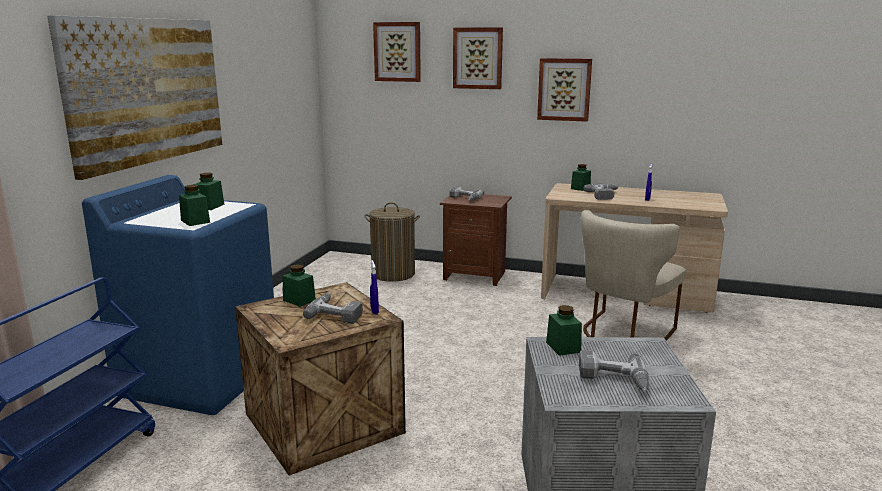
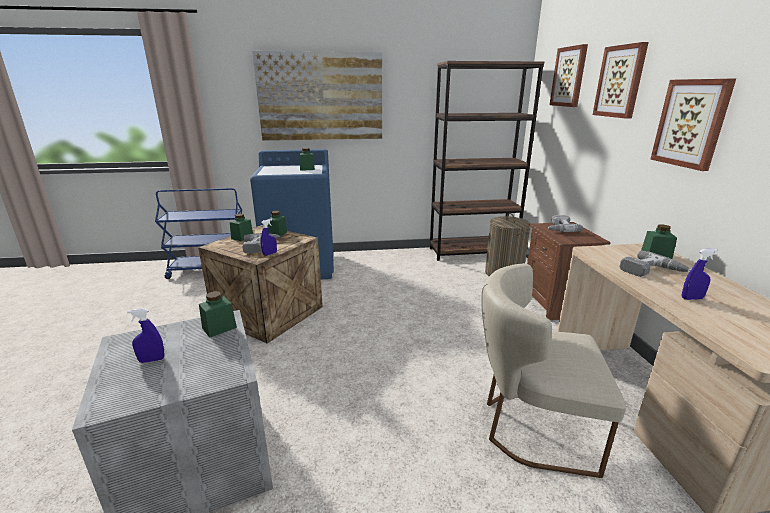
camera: 65 degrees right, 5 degrees up
(195, 221) = (273, 172): green jar -> green jar (242, 237)
(324, 271) = (472, 252): none -> brown bookcase
(613, 379) = (152, 360): power drill -> blue spray bottle

